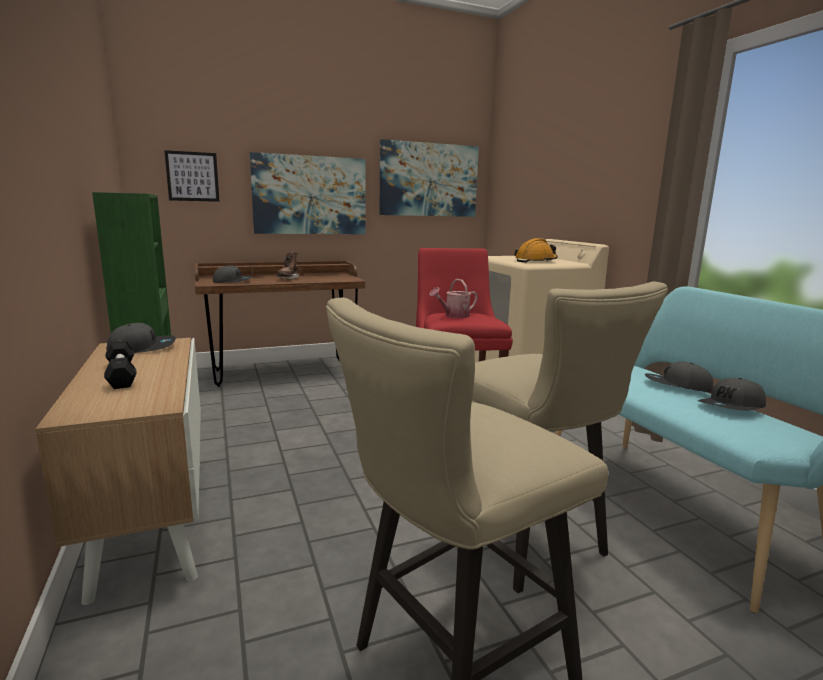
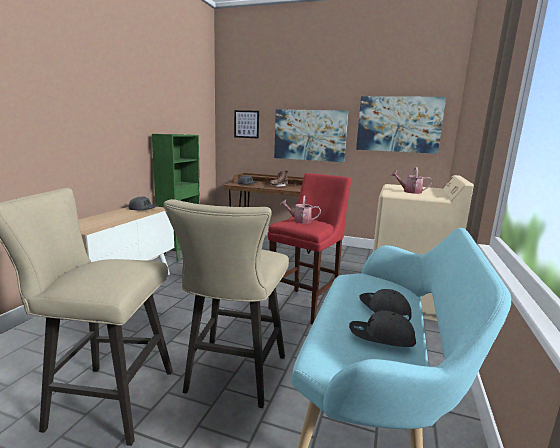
camera: 40 degrees right, 0 degrees up
(121, 374) = (109, 217): black dumbbell -> none
(536, 261) = (409, 192): orange hard hat -> watering can

